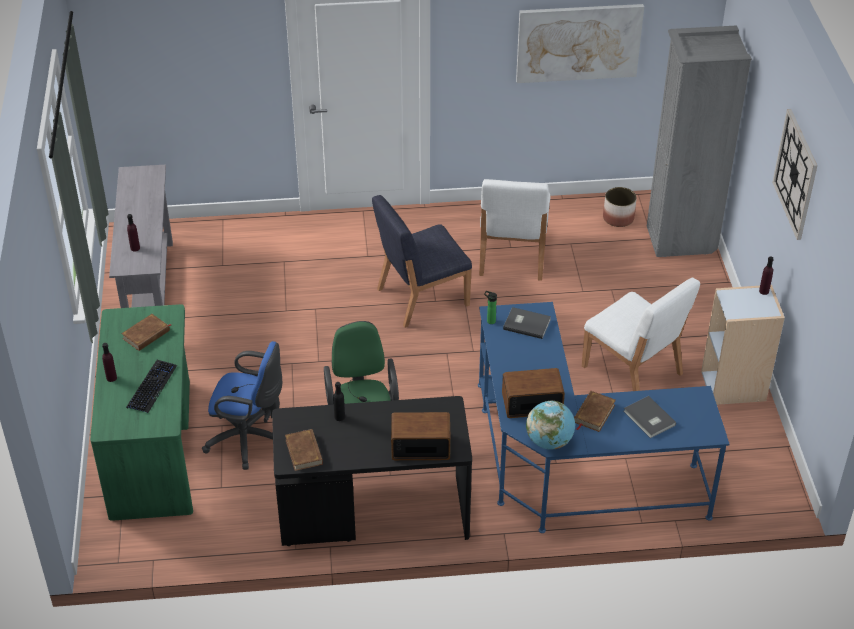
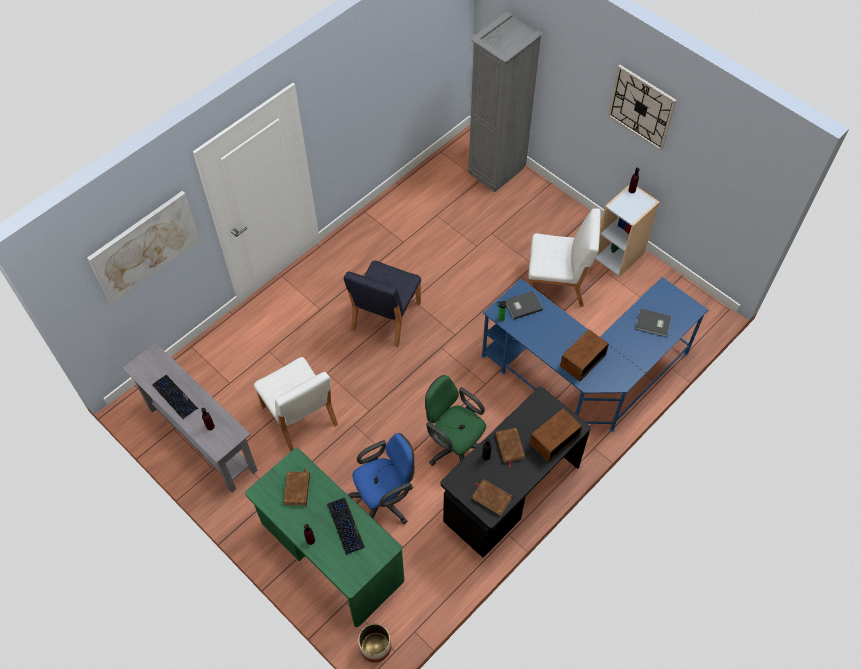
camera: 40 degrees left, 15 degrees up
(133, 211) = (175, 397): none -> keyboard
(512, 256) = (410, 248): white chair -> white chair (299, 417)
(549, 441) = (617, 380): globe -> none
(578, 42) = (394, 75): picture -> picture (145, 247)
(593, 413) = (621, 342): brown book -> brown book (509, 446)
(618, 218) = (446, 177): planter -> planter (375, 647)

